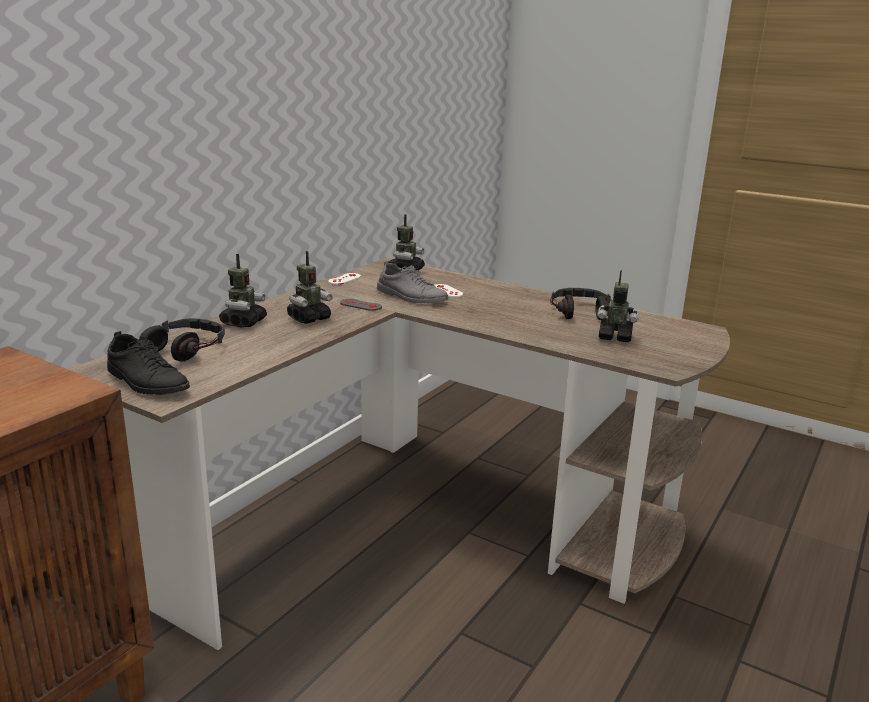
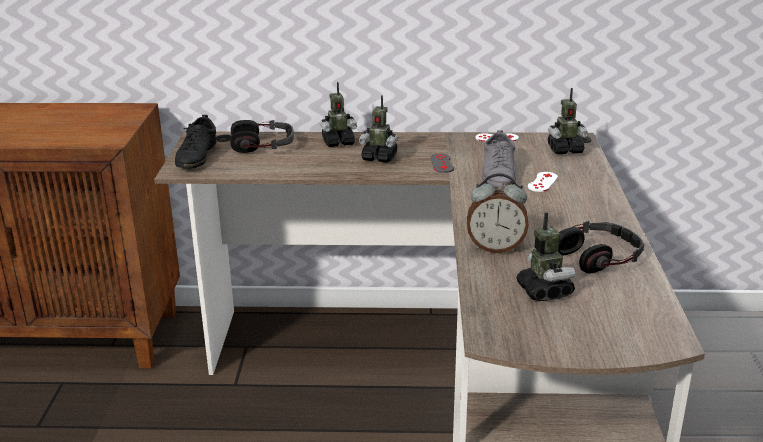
camera: 60 degrees right, 5 degrees up
(534, 331) = (495, 248): none -> alarm clock

